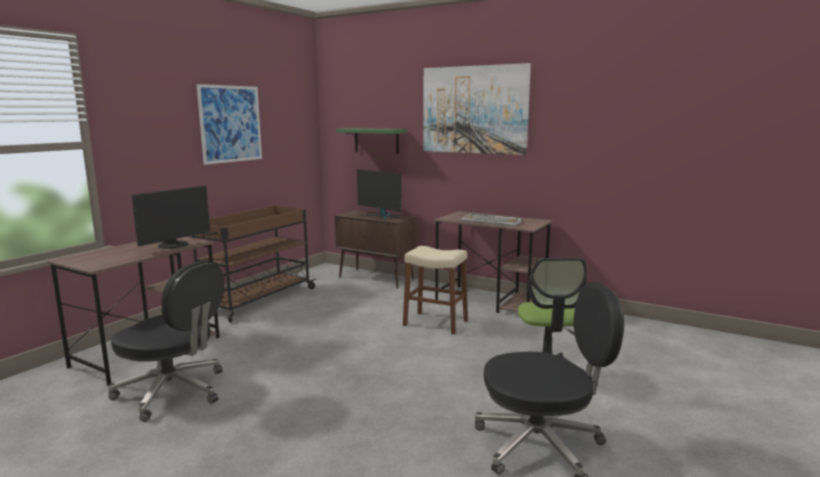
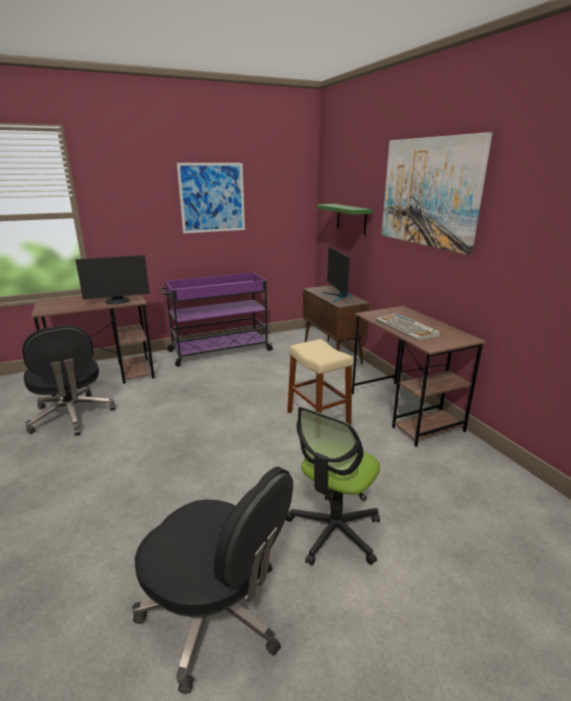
camera: 35 degrees right, 10 degrees up
(256, 300) = (219, 351): brown cart -> purple cart

